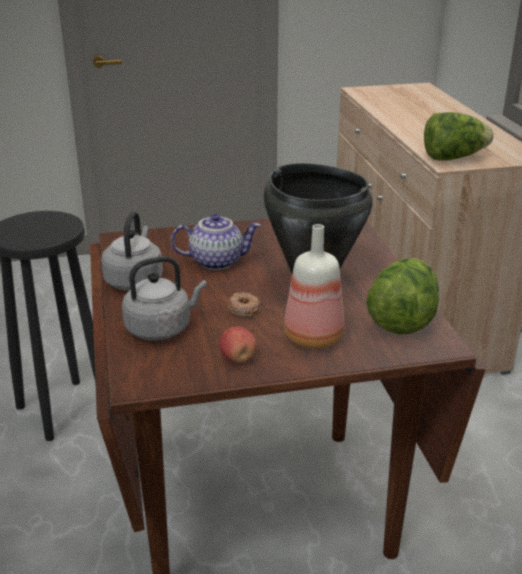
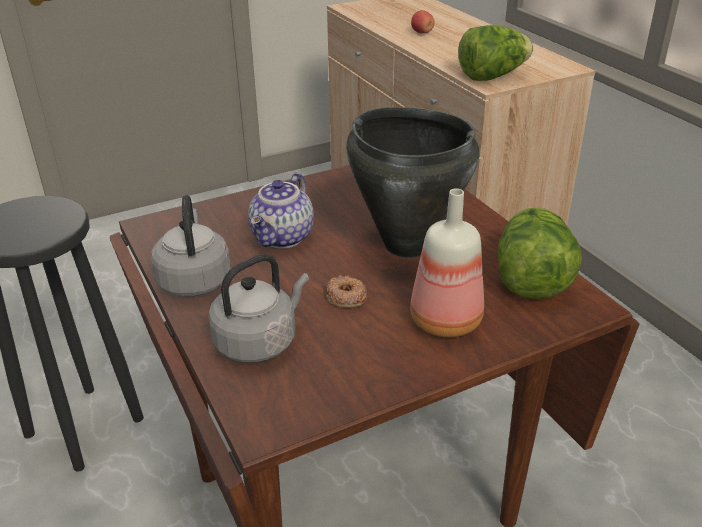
camera: 15 degrees left, 5 degrees up
(217, 261) = (283, 238): teapot -> teapot turned 135 degrees clockwise
(237, 358) = (372, 366): apple -> apple (422, 32)

